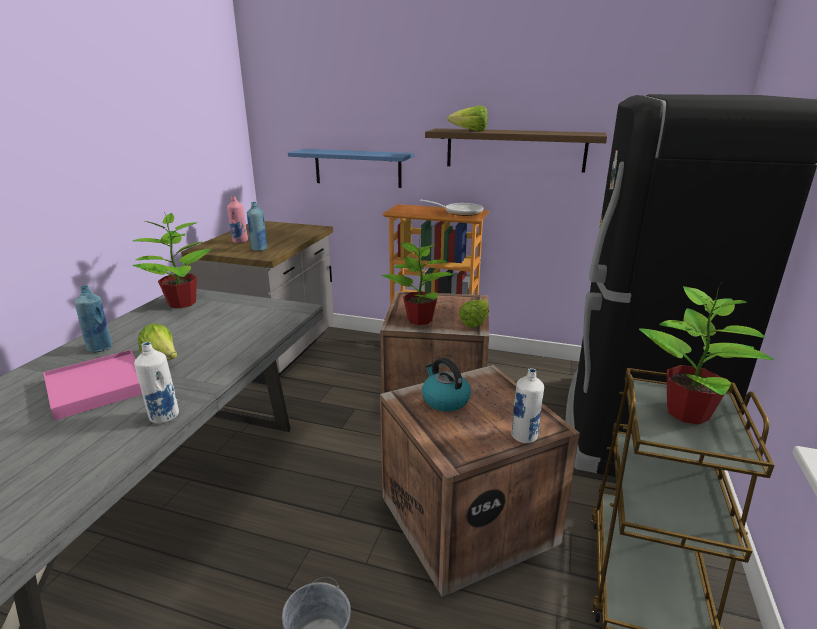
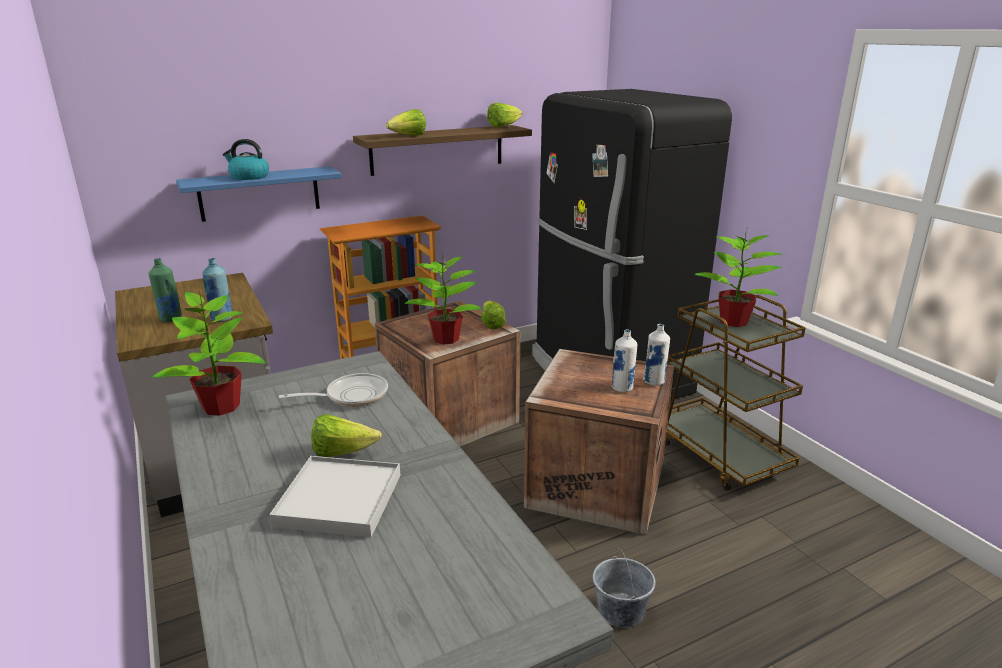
camera: 45 degrees left, 0 degrees up
(98, 387) = (340, 500): pink tray -> white tray
(100, 348) = (243, 479): blue bottle -> none
(163, 417) = (460, 480): white bottle -> white bottle (622, 388)
(240, 241) = (170, 318): pink bottle -> green bottle
(444, 400) = (574, 384): kettle -> kettle (249, 177)
(460, 212) = (403, 222): frying pan -> frying pan (351, 396)
(588, 132) = (503, 126): none -> lettuce

